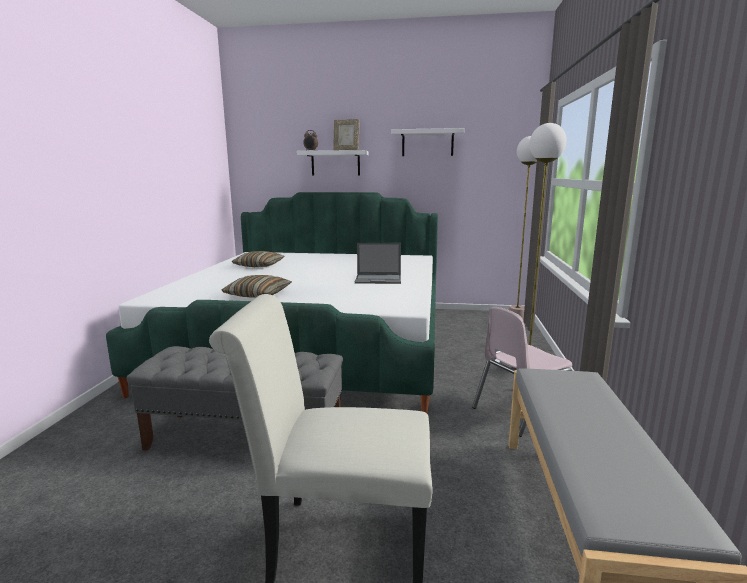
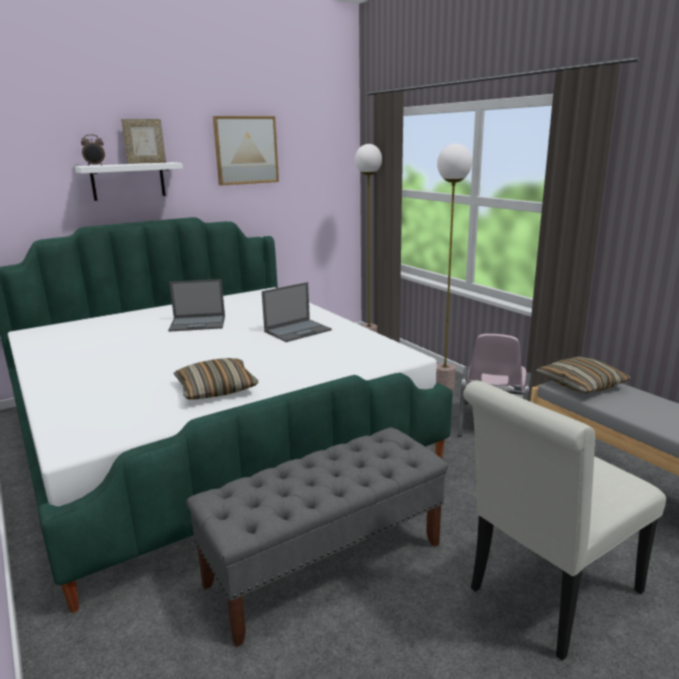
camera: 40 degrees left, 5 degrees up
(259, 266) = (99, 349): pillow -> pillow (581, 384)
(334, 264) = (198, 323): none -> laptop
(427, 143) = (246, 150): white shelf -> picture

